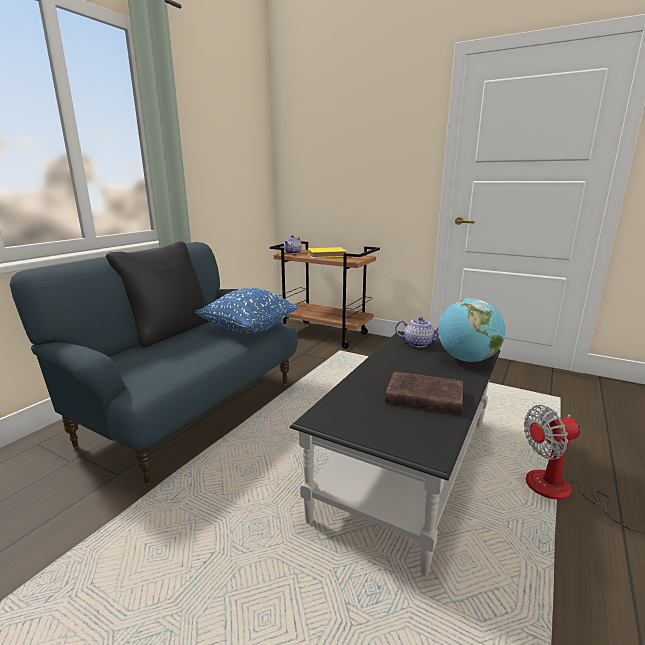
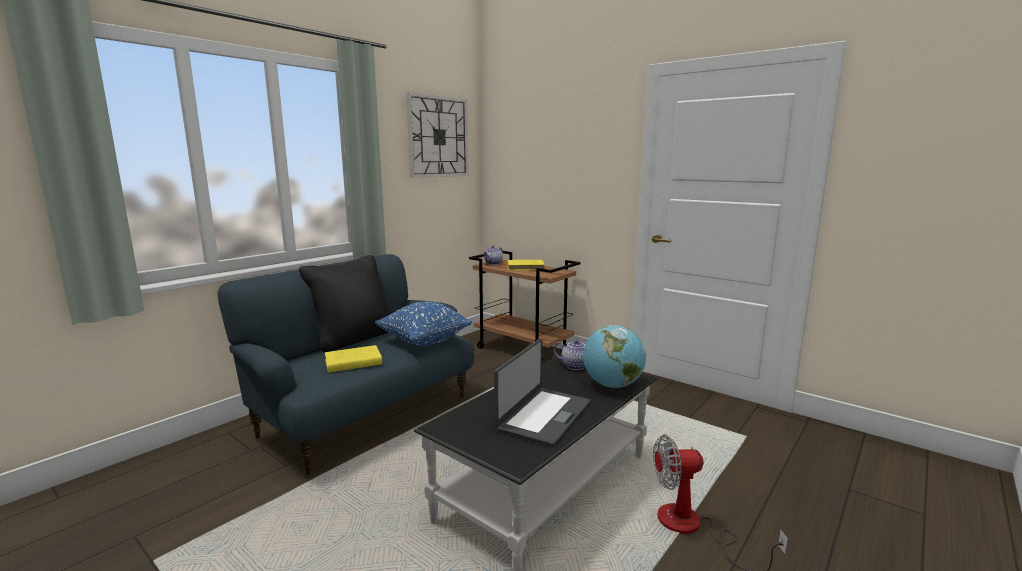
camera: 10 degrees right, 5 degrees down
(180, 356) = (351, 362): none -> yellow book
(233, 121) = (438, 137): none -> wall clock
(422, 396) = (543, 415): brown book -> laptop

